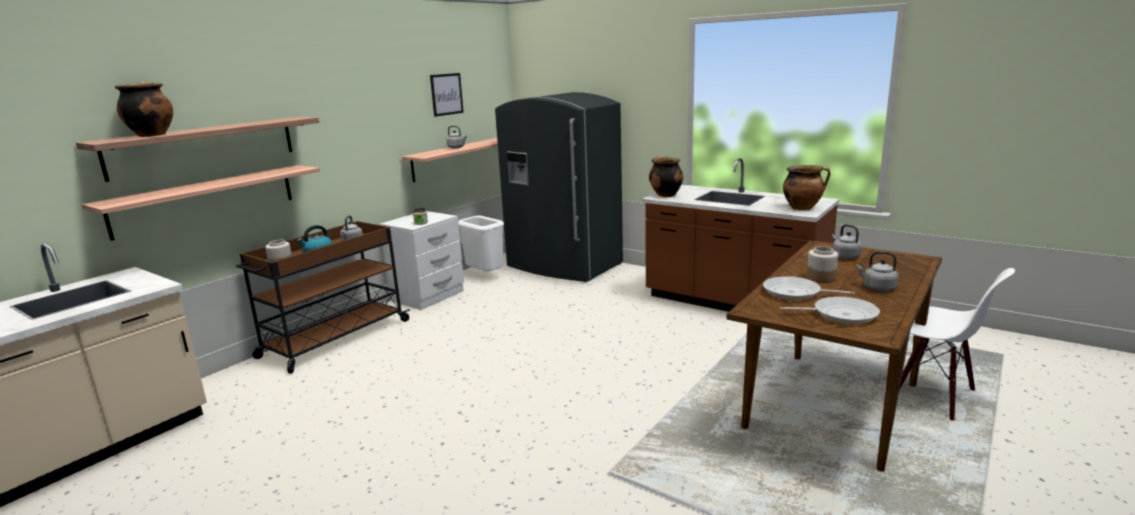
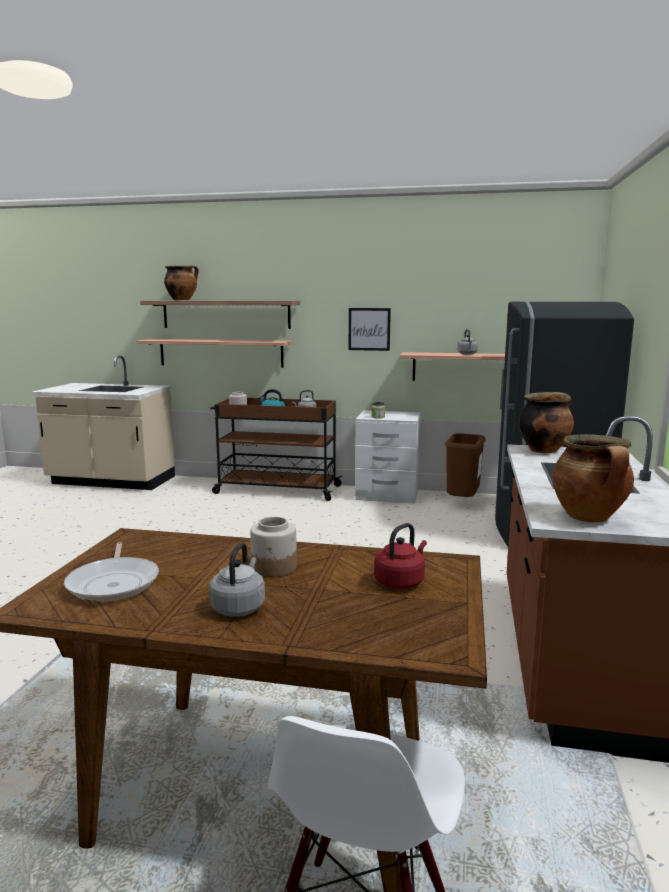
camera: 65 degrees right, 5 degrees down
(446, 94) = (477, 295): picture -> picture (369, 329)
(486, 276) = (463, 503): white trash can -> brown trash can
(795, 293) = (198, 555): frying pan -> none
(844, 256) = (401, 582): grey kettle -> red kettle

